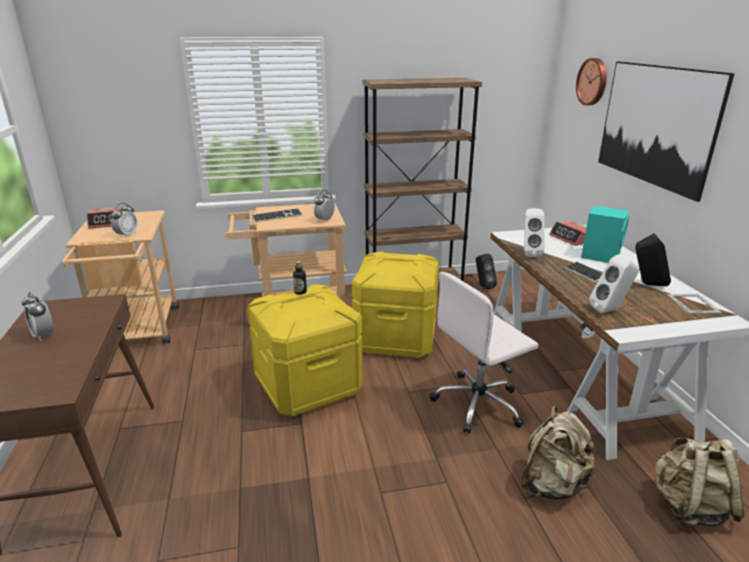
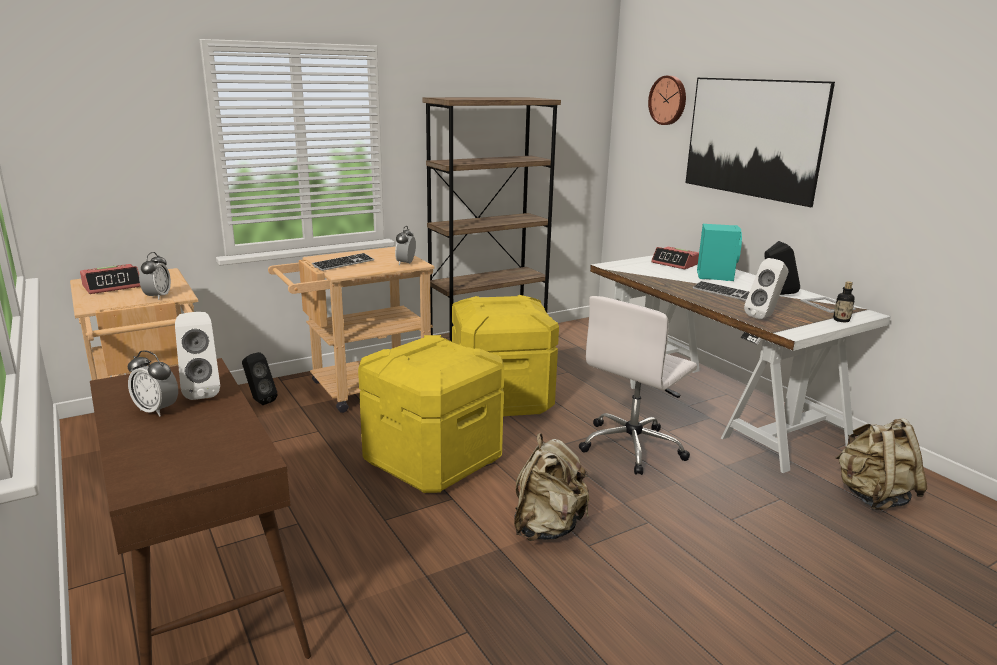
camera: 20 degrees left, 5 degrees down
(300, 292) = (419, 342): bottle -> bottle (841, 320)
(483, 286) = (562, 337): black speaker -> black speaker (259, 401)
(528, 253) = (646, 279): white speaker -> white speaker (202, 392)
(552, 484) = (748, 503): beige backpack -> beige backpack (547, 527)

